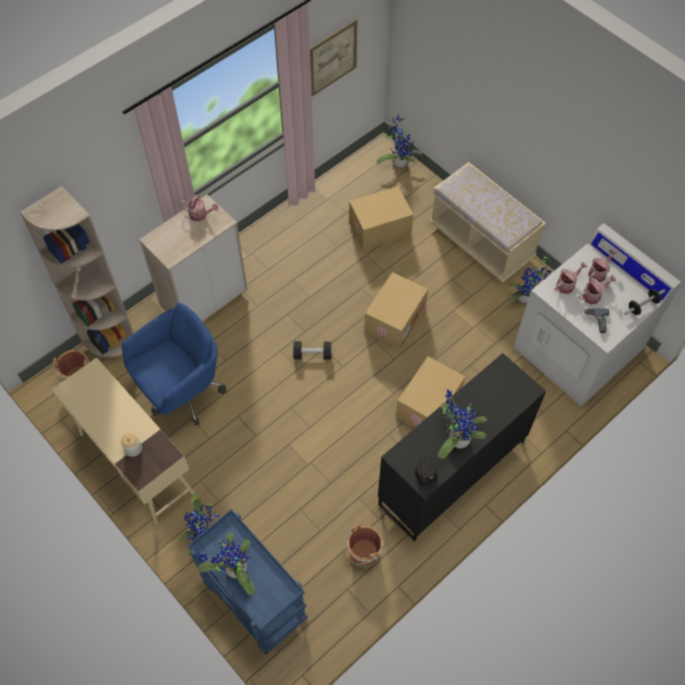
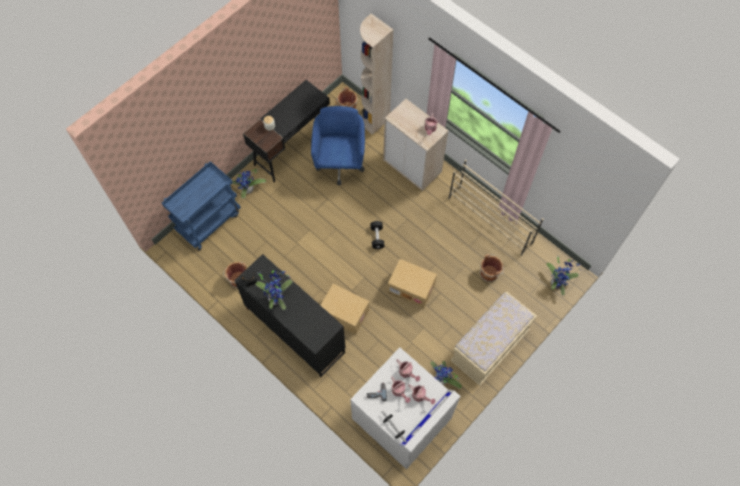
camera: 85 degrees right, 5 degrees up
(136, 463) = (292, 148): beige desk -> black desk
(183, 395) = (340, 166): blue office chair -> blue office chair turned 135 degrees counterclockwise
(233, 570) = (197, 187): potted plant -> none
(304, 219) = (490, 221): none -> beige shoe rack
(332, 57) = (568, 182): picture -> none
(379, 229) = (490, 273): cardboard box -> brown bucket

